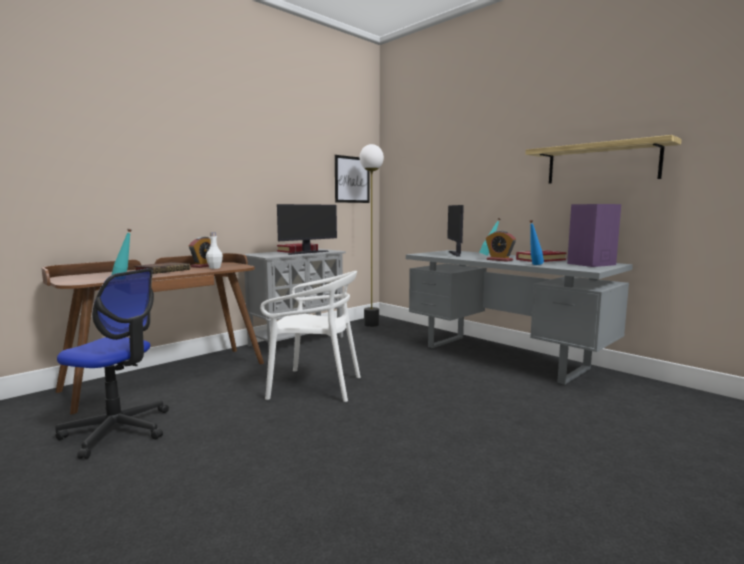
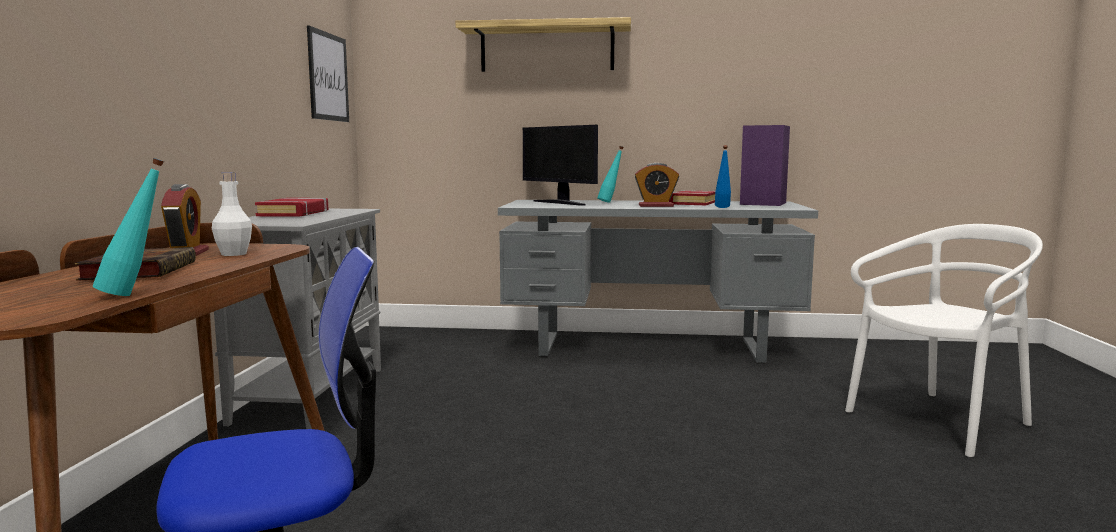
camera: 40 degrees left, 0 degrees up
(308, 252) = (332, 214): monitor -> none
(315, 386) = (500, 452): white chair -> white chair (940, 421)
(371, 324) = (387, 342): floor lamp -> none
(601, 163) = (747, 75): shelf -> shelf (547, 48)

